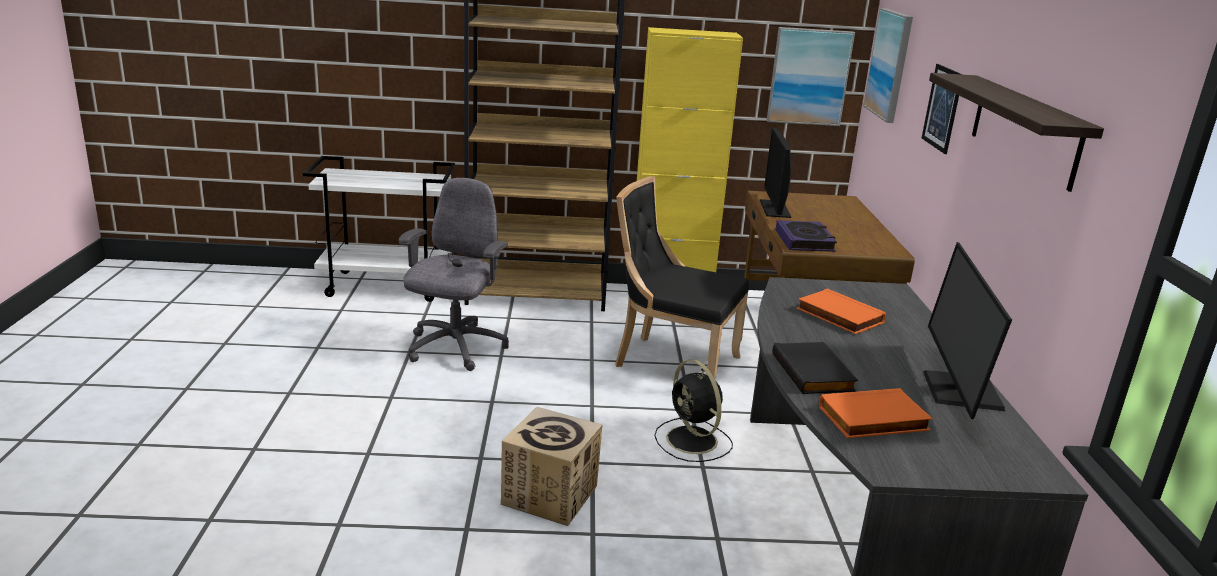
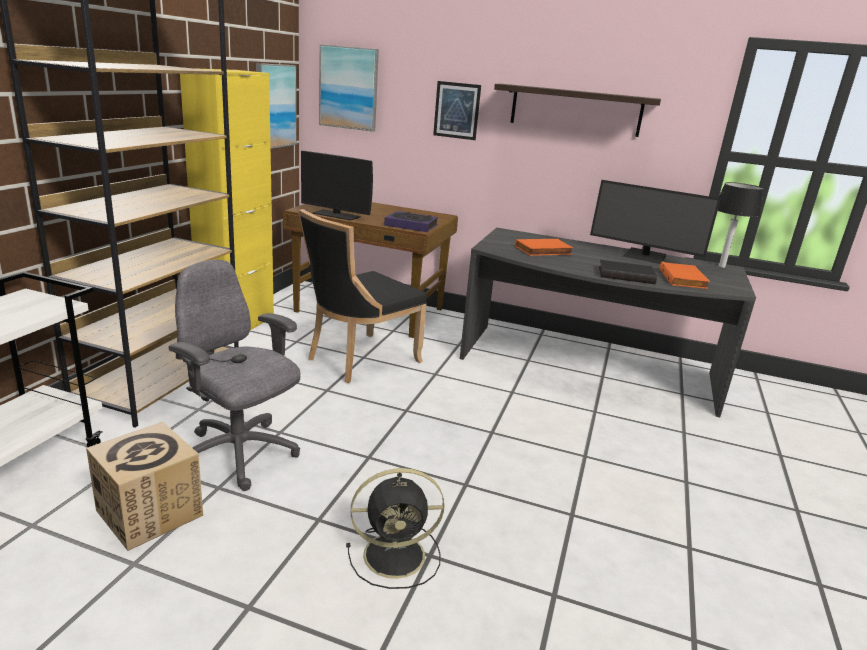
camera: 70 degrees left, 0 degrees up
(550, 495) = (532, 462): cardboard box -> cardboard box (149, 513)
(693, 441) = (478, 385): black fan -> black fan (397, 555)
(1036, 465) = (721, 266): none -> table lamp

